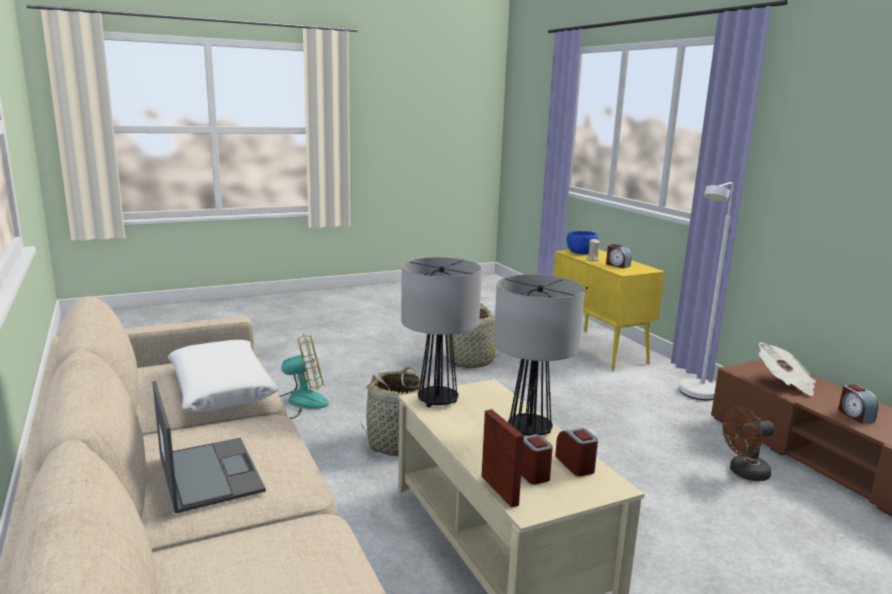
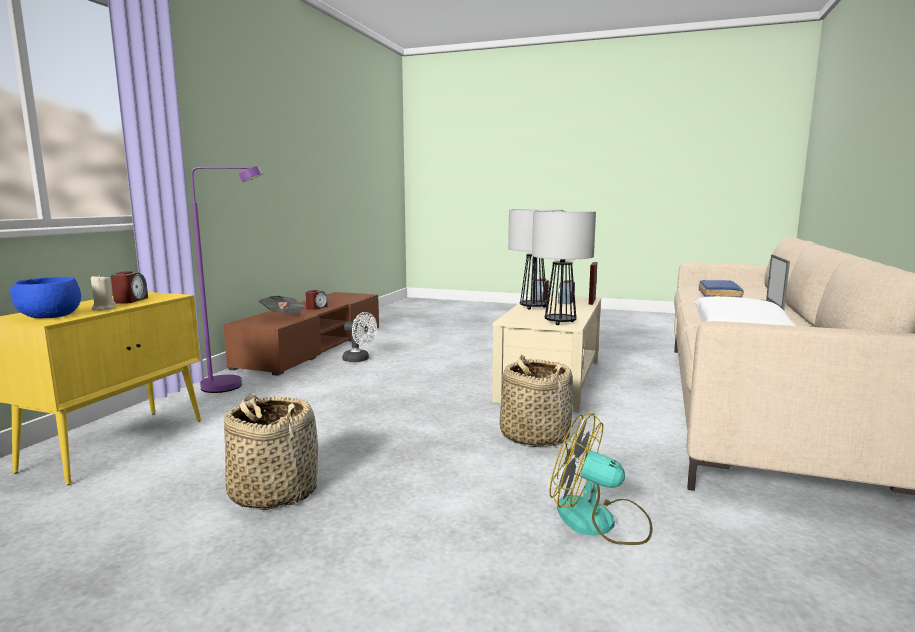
camera: 135 degrees left, 5 degrees down
(270, 531) = (719, 295): none -> blue book
(695, 396) = (233, 386): white floor lamp -> purple floor lamp
(744, 473) = (359, 360): brown fan -> white fan

